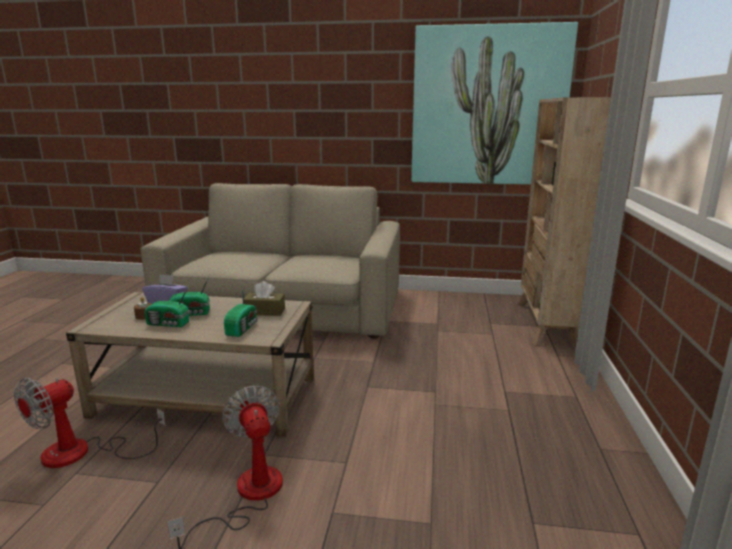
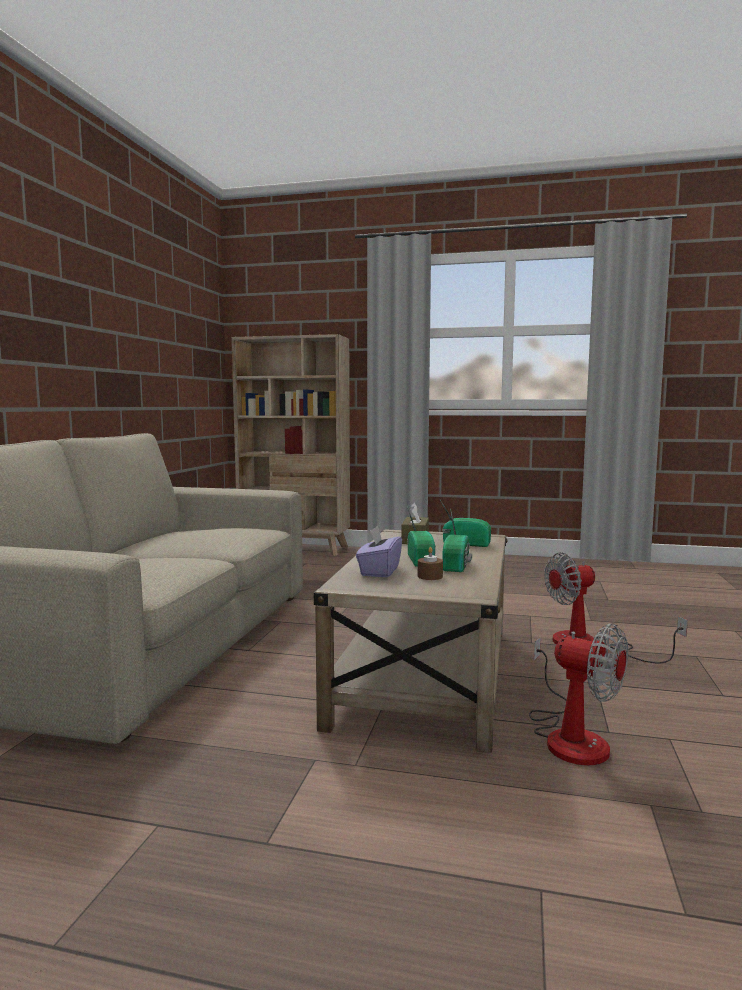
camera: 85 degrees left, 10 degrees down
(488, 107) = (181, 340): picture -> none

